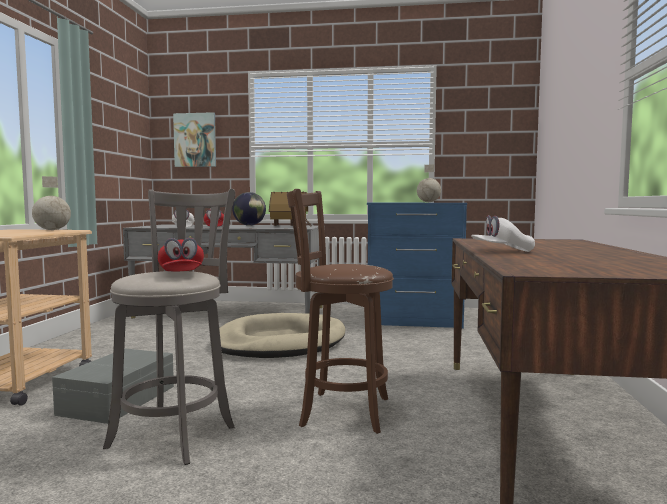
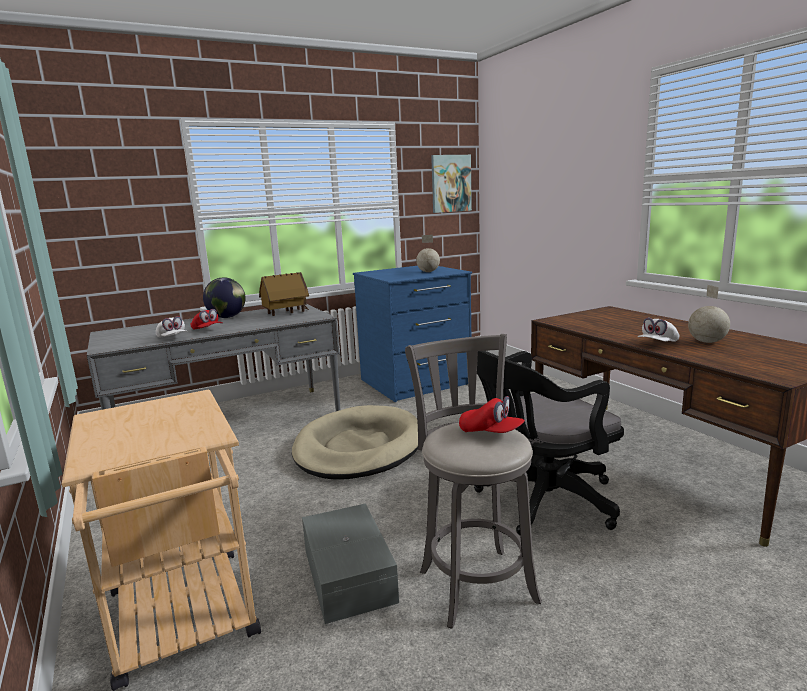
camera: 35 degrees left, 10 degrees up
(51, 230) = (165, 403): globe -> globe (706, 342)
(195, 140) = (112, 211): picture -> picture (451, 183)
(340, 411) = (540, 501): brown stool -> black office chair

